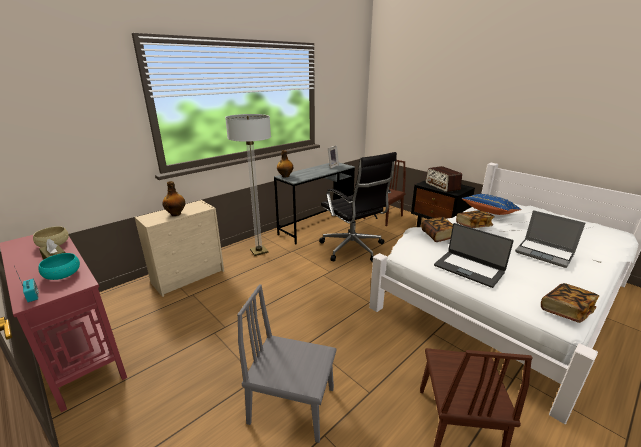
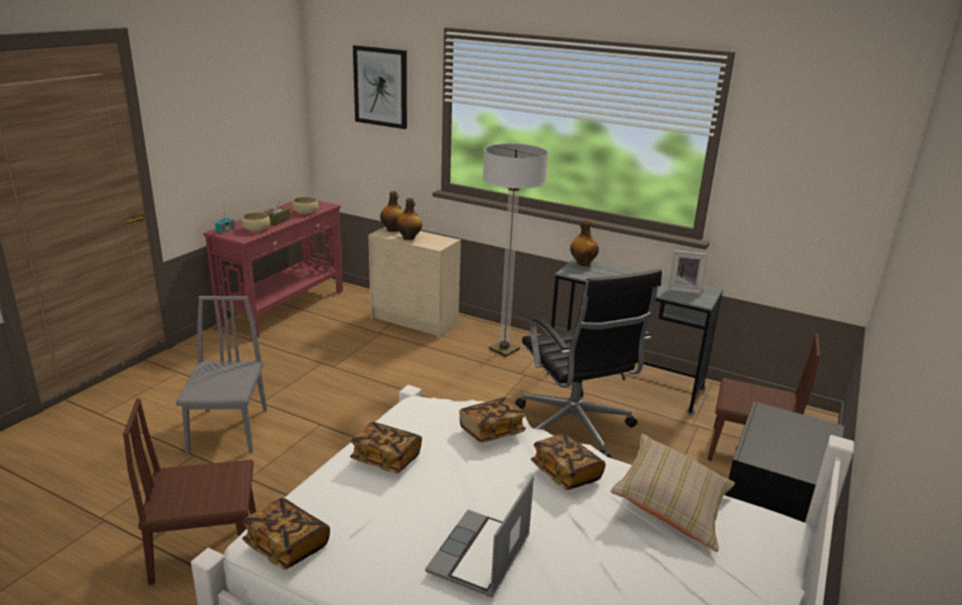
camera: 70 degrees right, 0 degrees up
(62, 274) = (256, 229): turquoise bowl -> beige bowl
(69, 97) = (381, 87): none -> picture
(150, 217) = (393, 230): none -> bottle
(353, 249) = (574, 429): black office chair -> black office chair turned 60 degrees counterclockwise
(442, 186) = (782, 438): radio -> none
(469, 268) = (386, 459): laptop -> book
(489, 213) = (671, 506): blue pillow -> beige pillow

